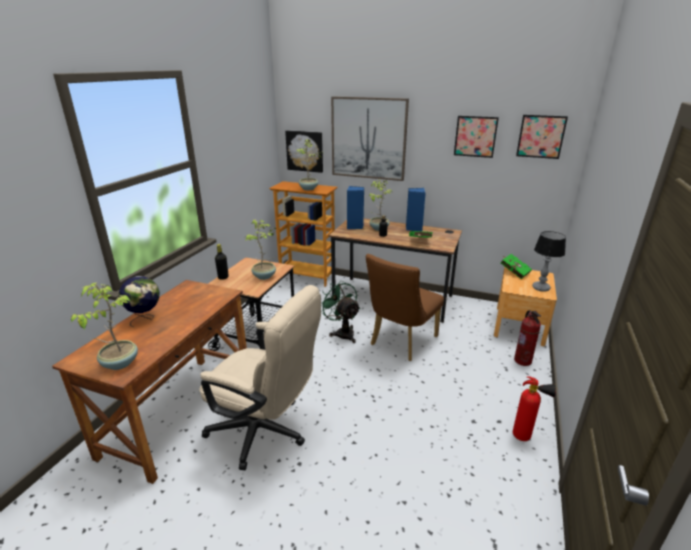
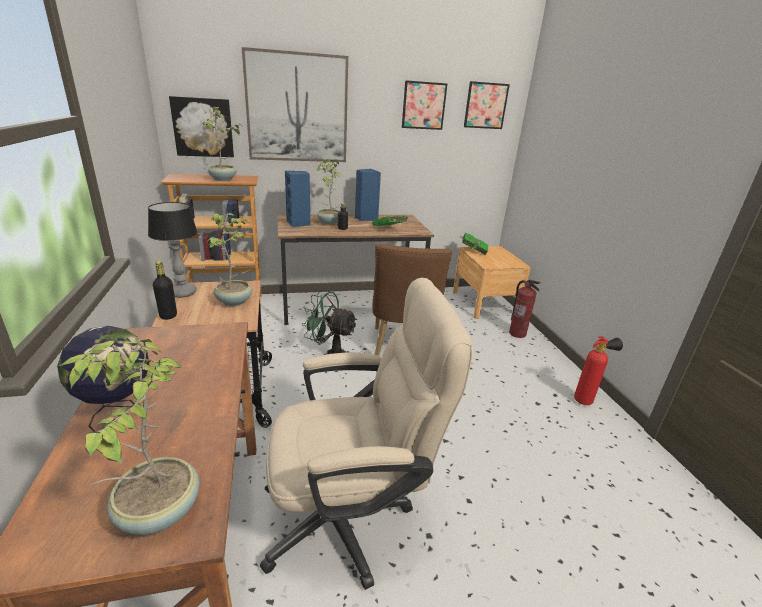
camera: 35 degrees left, 0 degrees up
(540, 288) = (508, 260): table lamp -> table lamp (182, 293)

